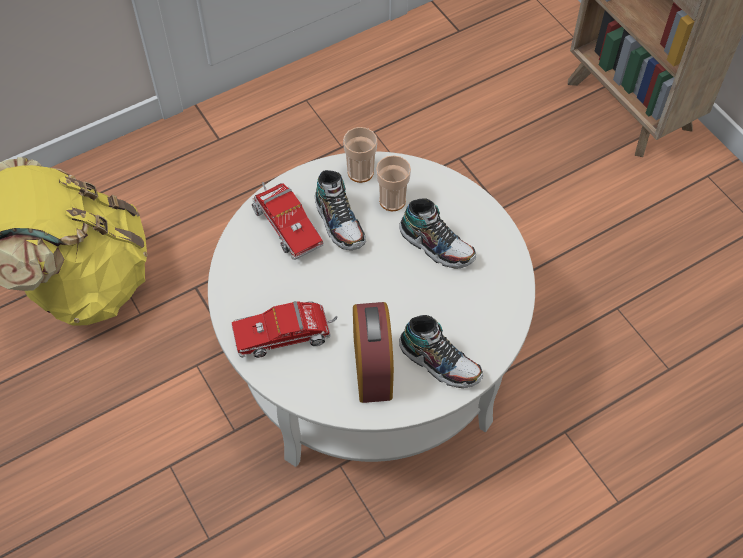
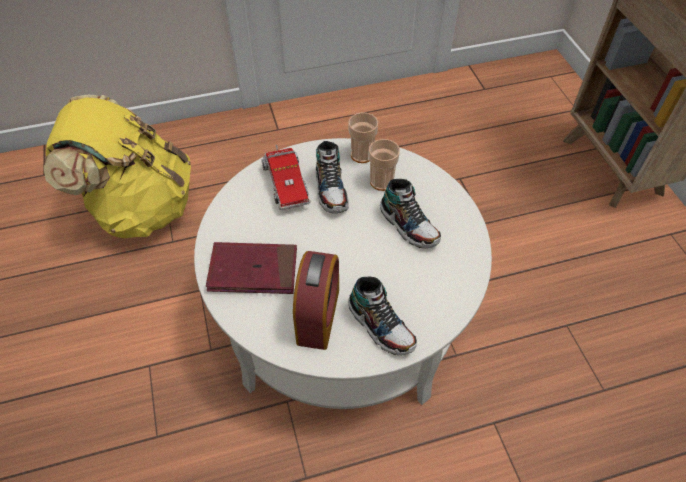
camera: 15 degrees right, 5 degrees down
(287, 334) = (253, 270): toy truck -> red book

